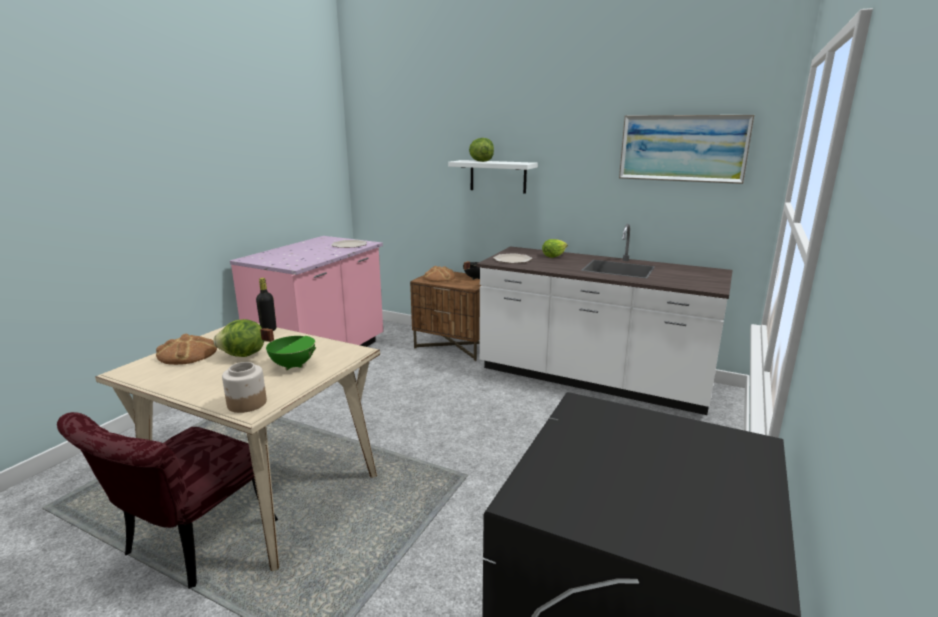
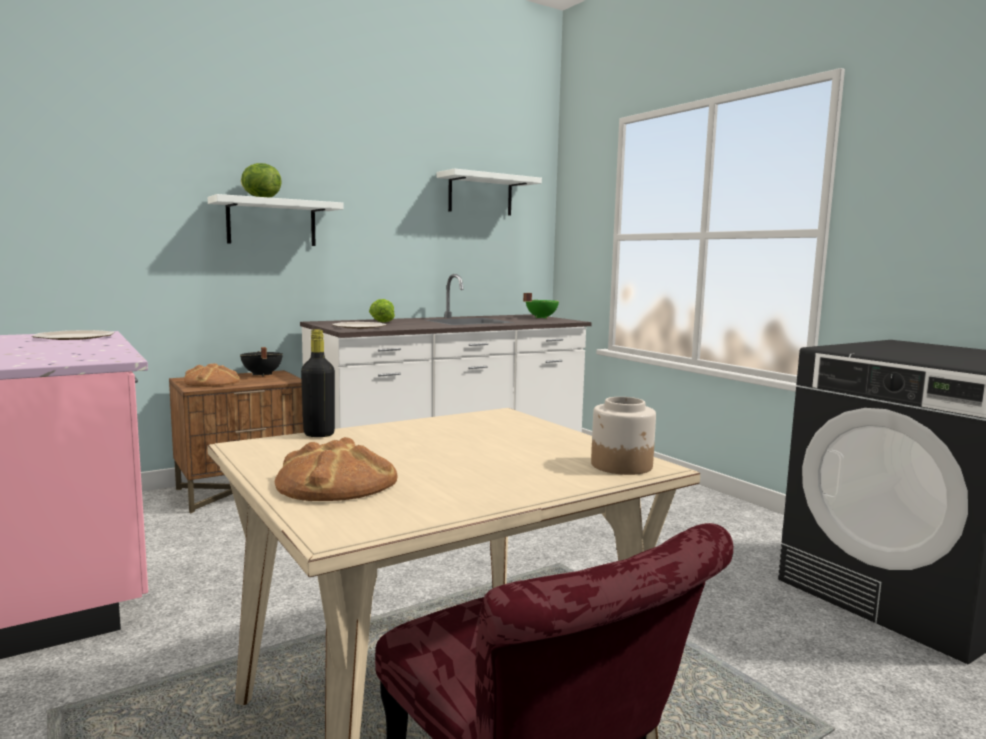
camera: 60 degrees left, 10 degrees down
(243, 355) = (417, 454): lettuce -> none
(293, 365) = (508, 437): green cooking pot -> green cooking pot (541, 317)
(682, 148) = (480, 195): picture -> white shelf

